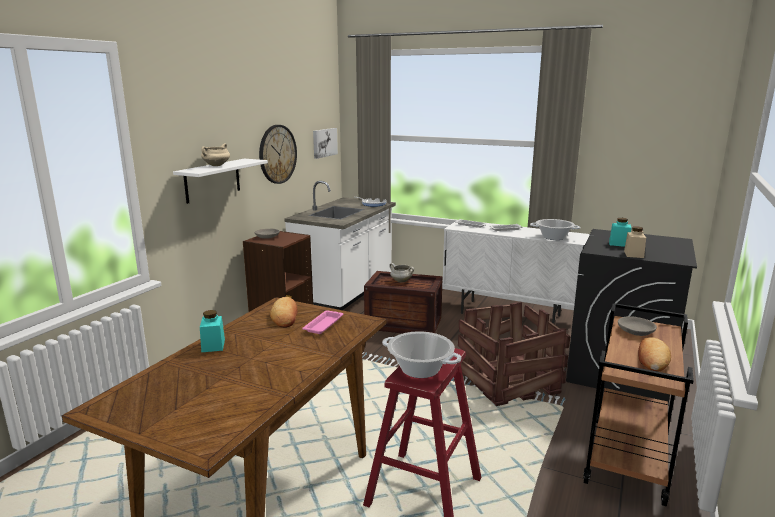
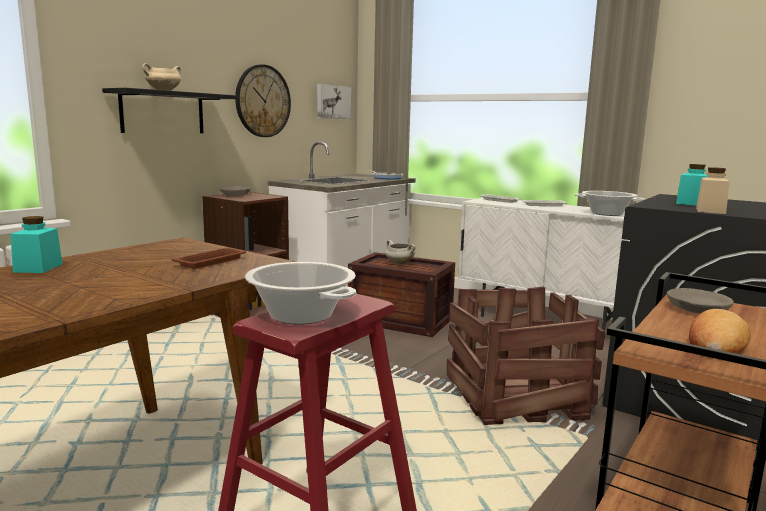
camera: 10 degrees right, 5 degrees down
(212, 180) = (163, 112): white shelf -> black shelf
(285, 316) = (171, 251): bread -> none
(324, 324) = (211, 261): pink tray -> brown tray

